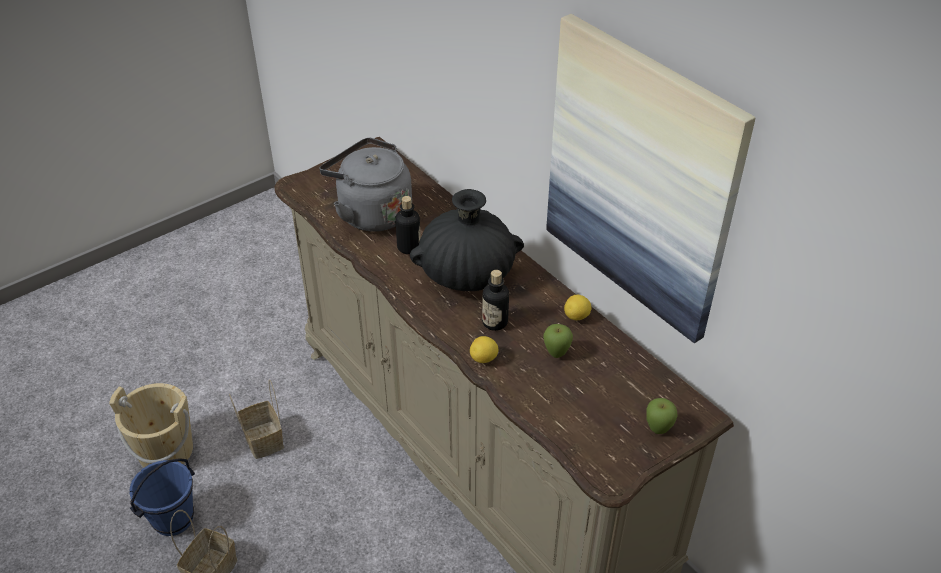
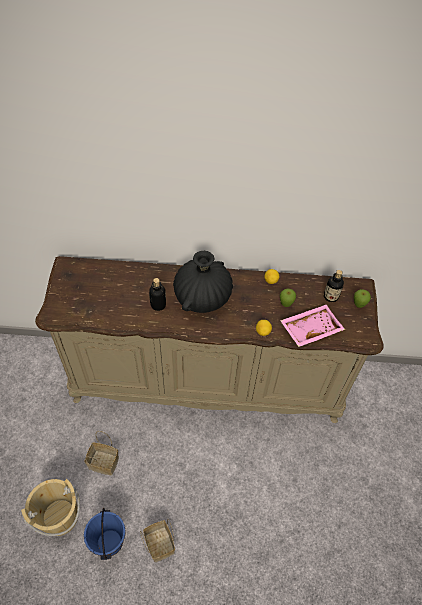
camera: 50 degrees left, 10 degrees up
(371, 213) = (114, 301): grey kettle -> none
(495, 322) = (244, 311): bottle -> bottle (330, 297)
(548, 402) = (310, 329): none -> pink tray
(640, 179) = (301, 195): picture -> none

